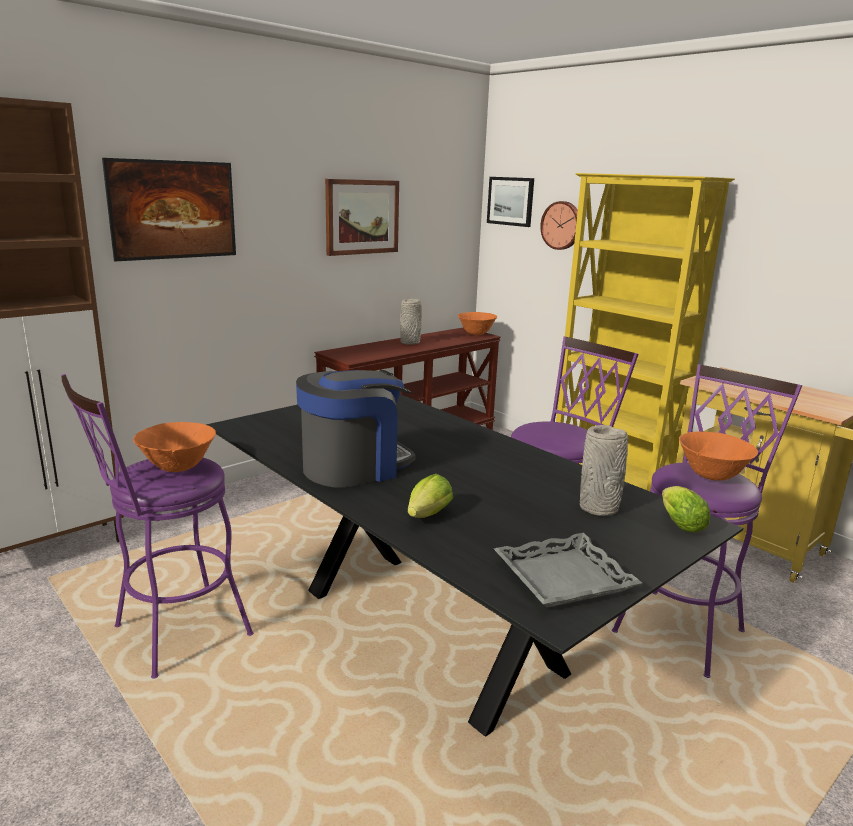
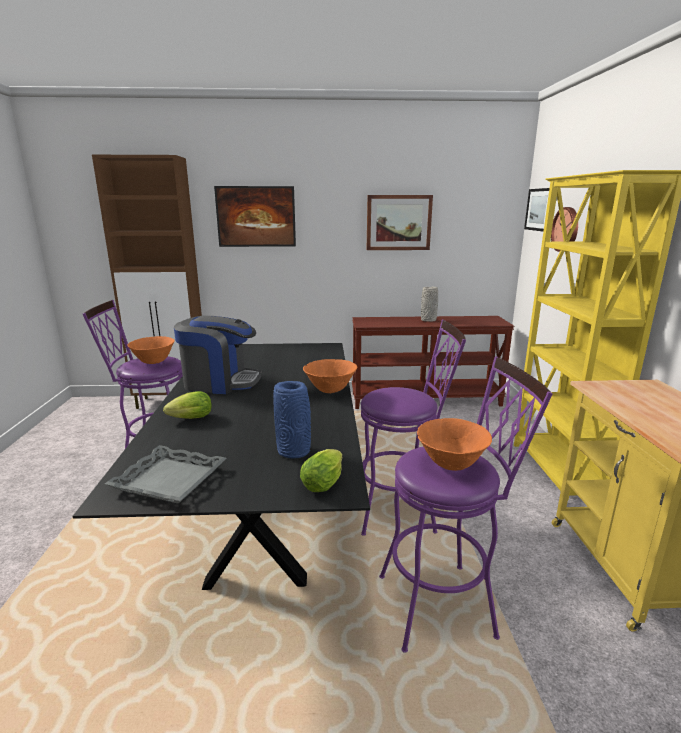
camera: 40 degrees right, 0 degrees up
(476, 334) = (495, 321): orange bowl -> orange bowl (330, 391)
(599, 508) = (294, 451): grey vase -> blue vase

